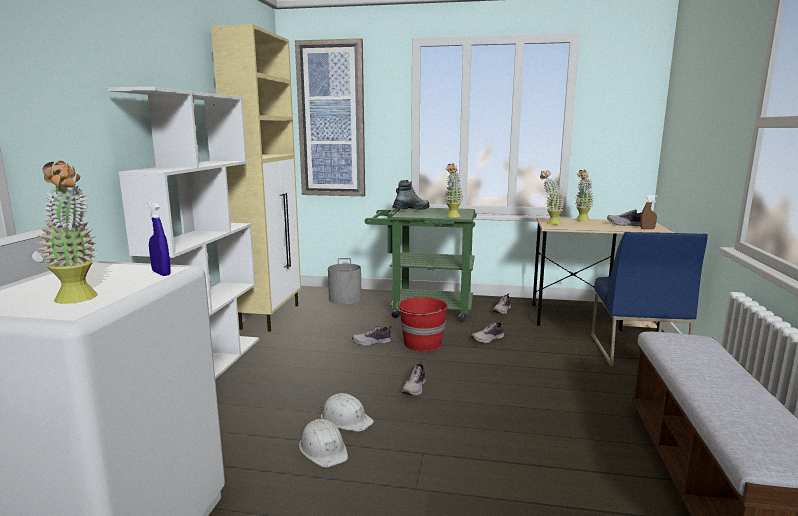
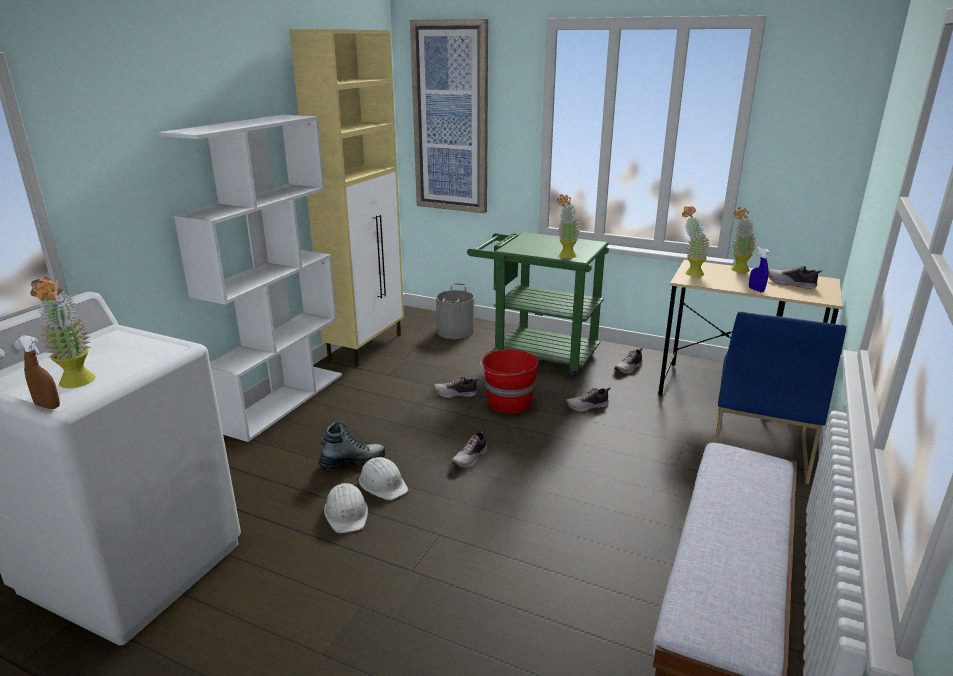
camera: 15 degrees right, 10 degrees up
(161, 273) = (162, 353): blue spray bottle -> blue spray bottle (756, 290)
(411, 209) = (527, 239): boot -> boot (352, 462)
(647, 229) = (811, 295): brown spray bottle -> brown spray bottle (48, 406)

